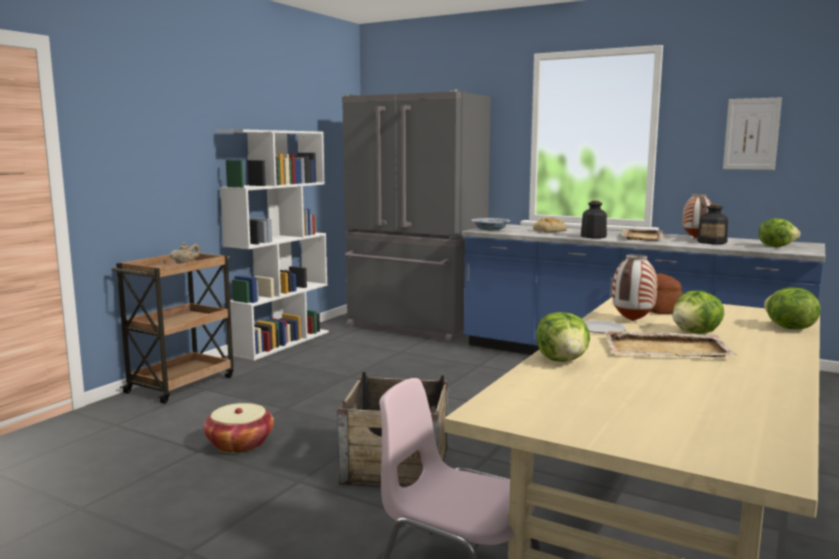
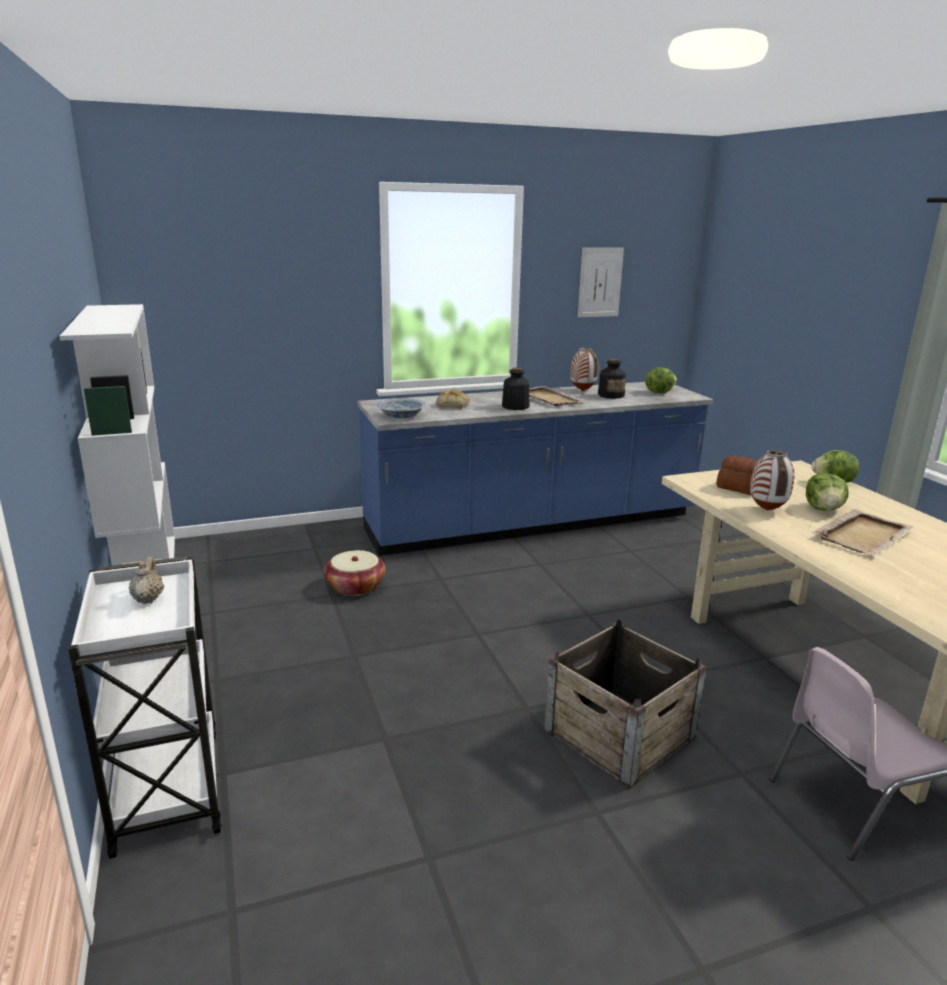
camera: 50 degrees left, 10 degrees up
(182, 384) = (167, 786): brown cart -> white cart
(240, 444) = (449, 816): basket -> basket (355, 586)
(415, 326) = (271, 551): grey fridge -> none
(563, 360) = (870, 578): lettuce -> none
(601, 329) = (782, 529): plate -> none

